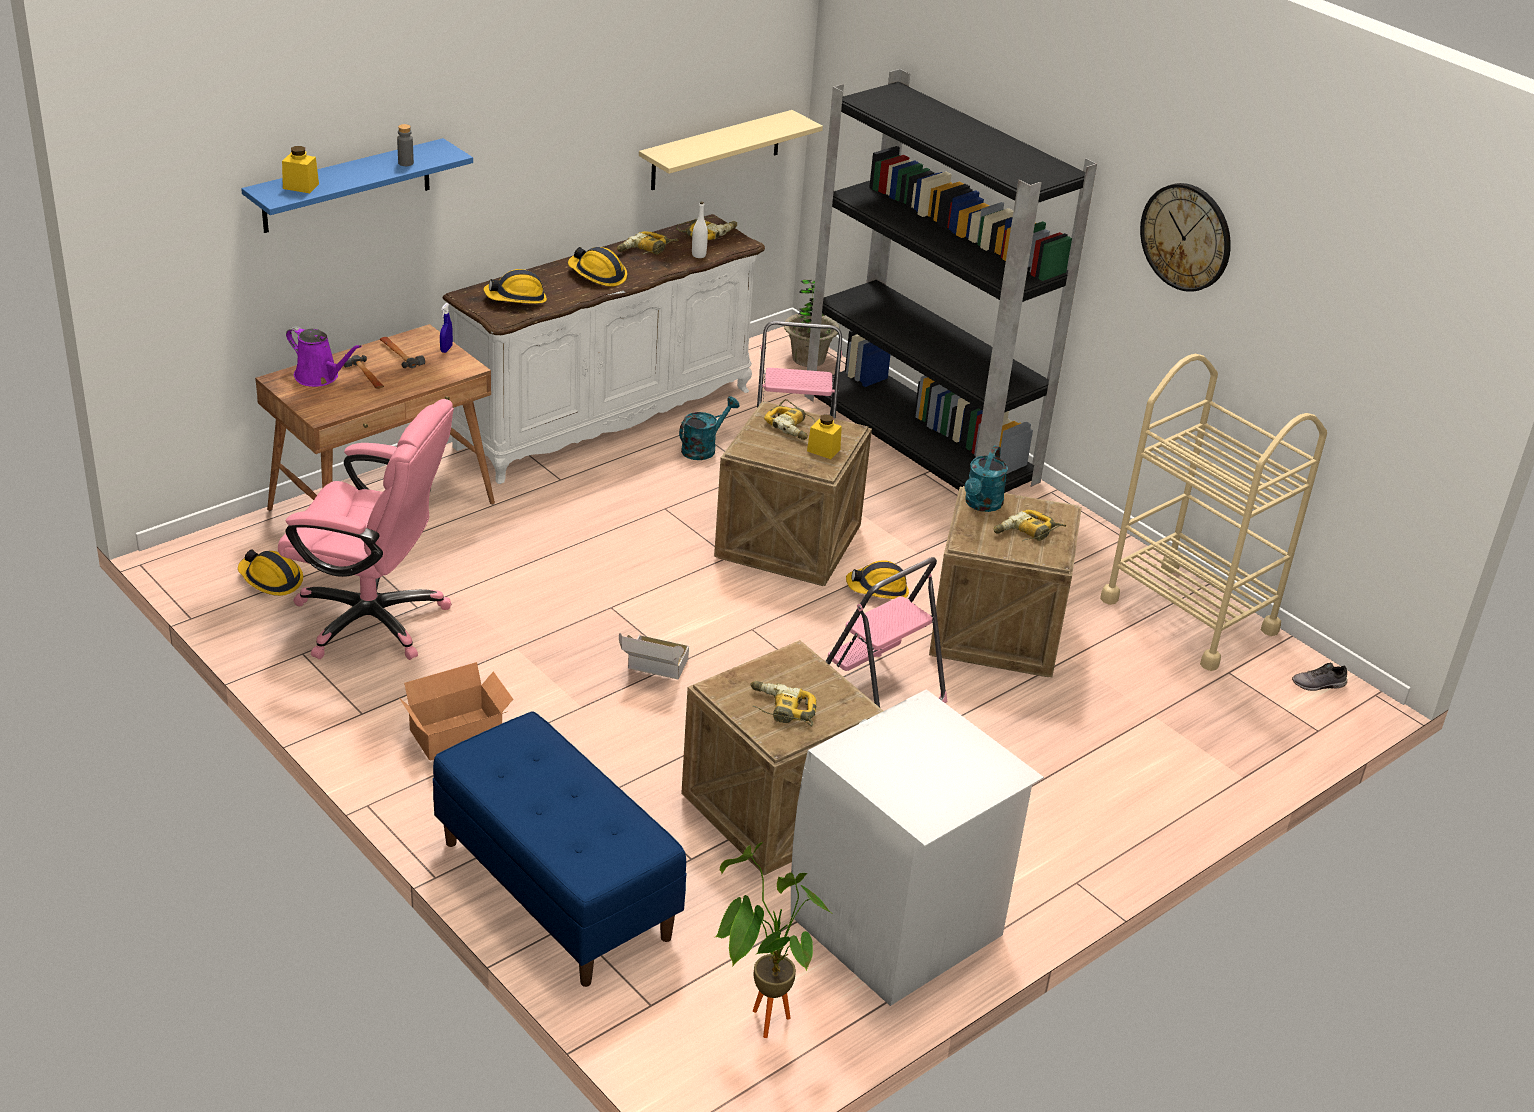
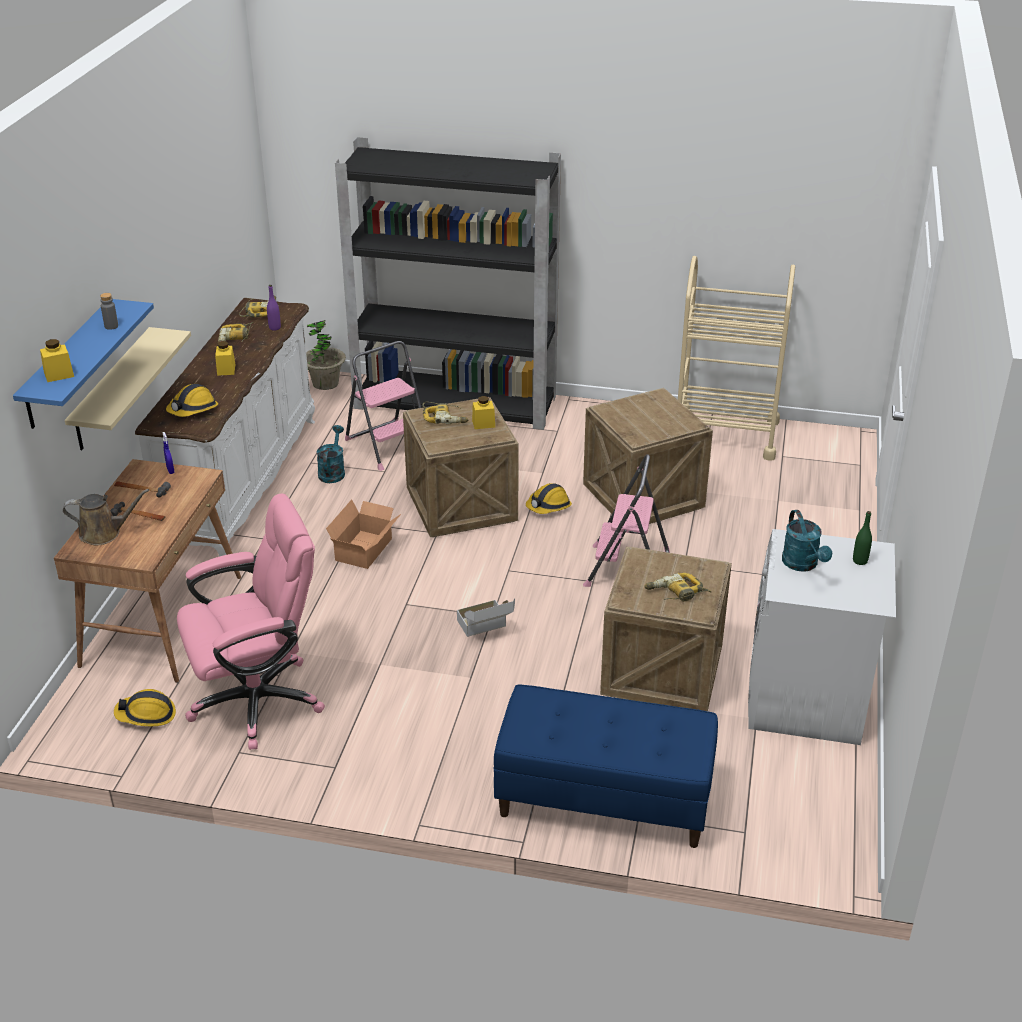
camera: 35 degrees left, 0 degrees up
(320, 377) = (104, 533): purple watering can -> brown watering can
(459, 735) = (418, 742): cardboard box -> cardboard box (366, 549)
(597, 275) = (226, 369): hard hat -> yellow jar
(699, 255) = (274, 328): white bottle -> purple bottle
(716, 150) = (234, 246): beige shelf -> beige shelf (112, 390)
(759, 1022) = (810, 801): potted plant -> none
(973, 771) = (860, 561): none -> green bottle
(981, 505) = (614, 413): turquoise watering can -> turquoise watering can (803, 565)
(1027, 533) = (660, 417): power drill -> none
(1186, 237) = (648, 181): wall clock -> none
(1318, 685) = (830, 440): grey shoe -> none

